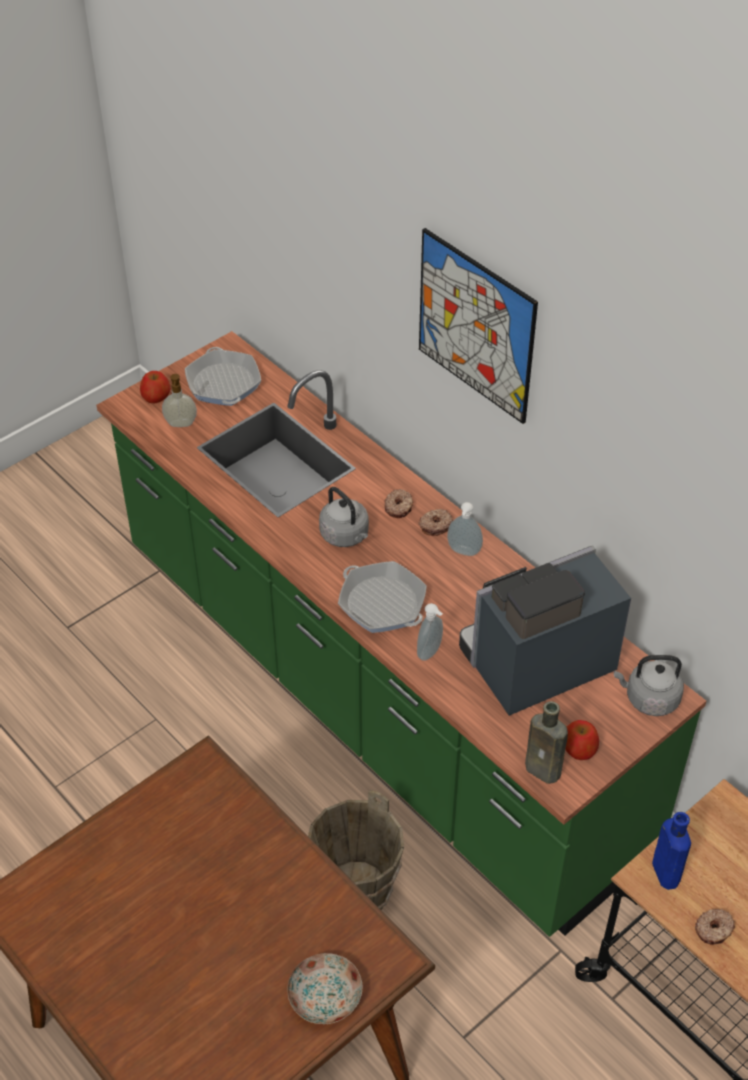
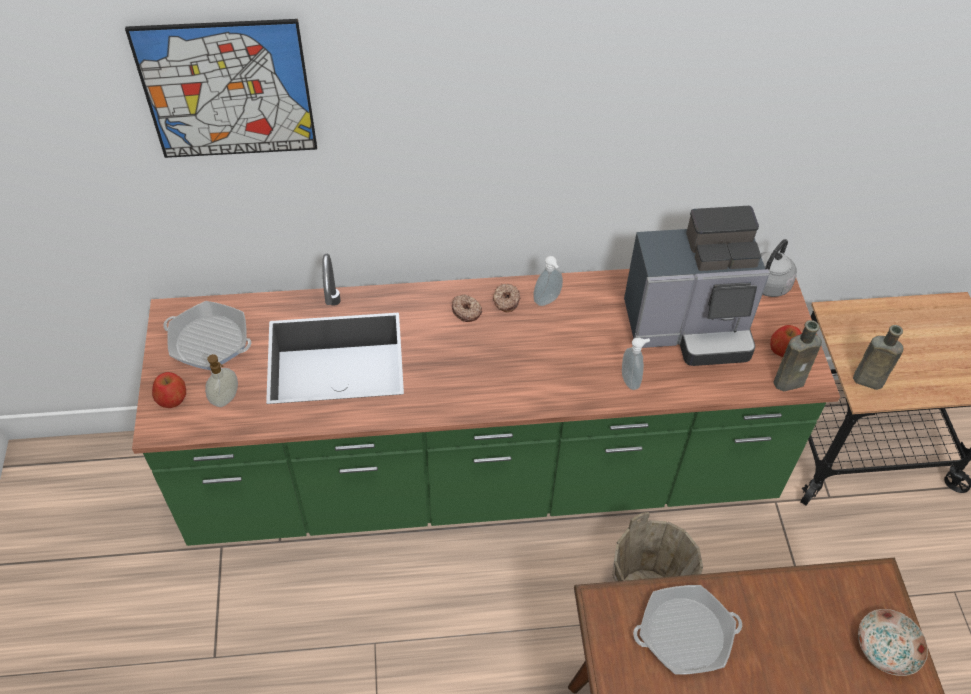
camera: 55 degrees left, 5 degrees up
(346, 536) = (466, 361): grey kettle -> none
(382, 603) = (557, 380): frying pan -> frying pan (685, 634)
(476, 326) = (503, 103): picture -> picture (227, 90)
(534, 665) = (689, 328): coffee machine -> coffee machine turned 105 degrees counterclockwise
(664, 870) = (865, 380): blue bottle -> brown bottle
(714, 930) = (927, 384): donut -> none

